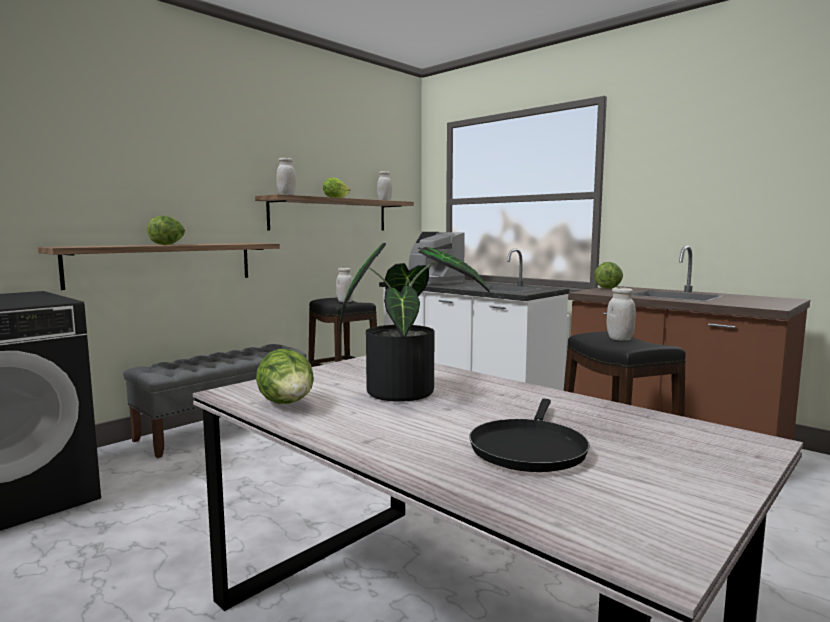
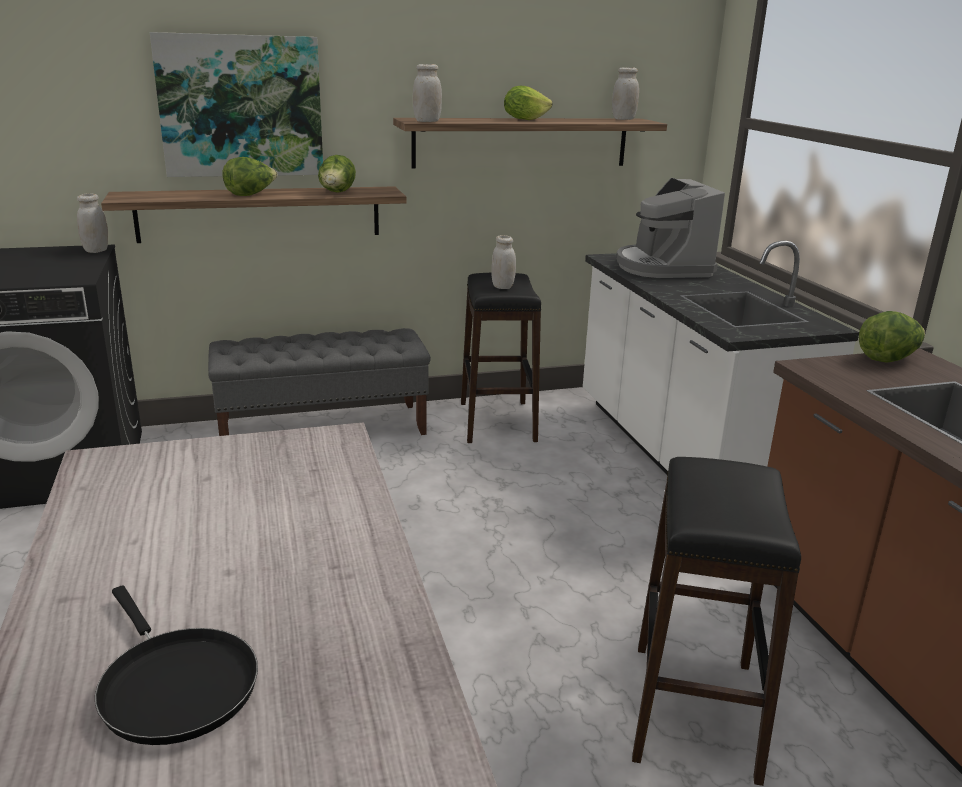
camera: 30 degrees right, 15 degrees up
(150, 183) = (241, 106): none -> picture
(288, 405) = (102, 504): lettuce -> lettuce (337, 193)
(405, 390) = (249, 517): potted plant -> none
(529, 448) = (175, 685): black frying pan -> black frying pan turned 90 degrees counterclockwise
(620, 339) = (730, 490): white jar -> white jar (96, 250)

